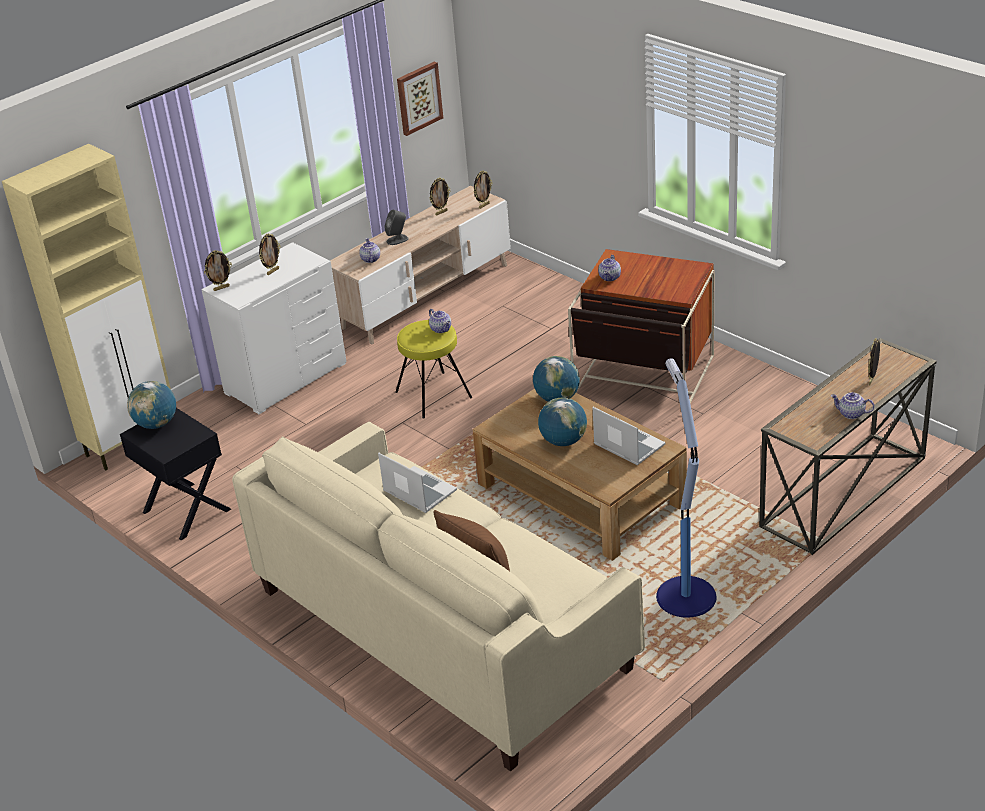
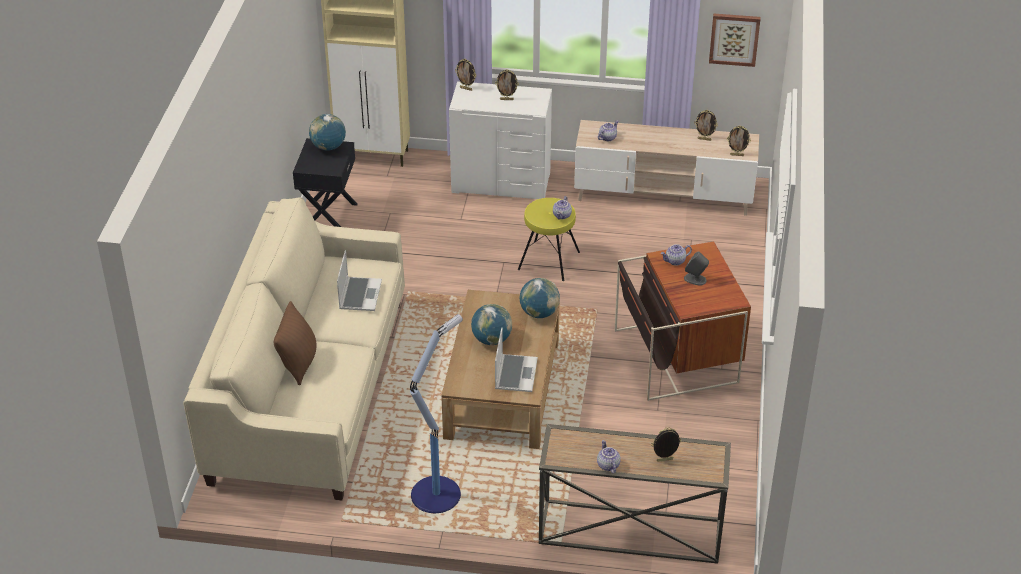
camera: 50 degrees right, 5 degrees up
(397, 240) = (646, 137): grey speaker -> grey speaker (695, 279)

